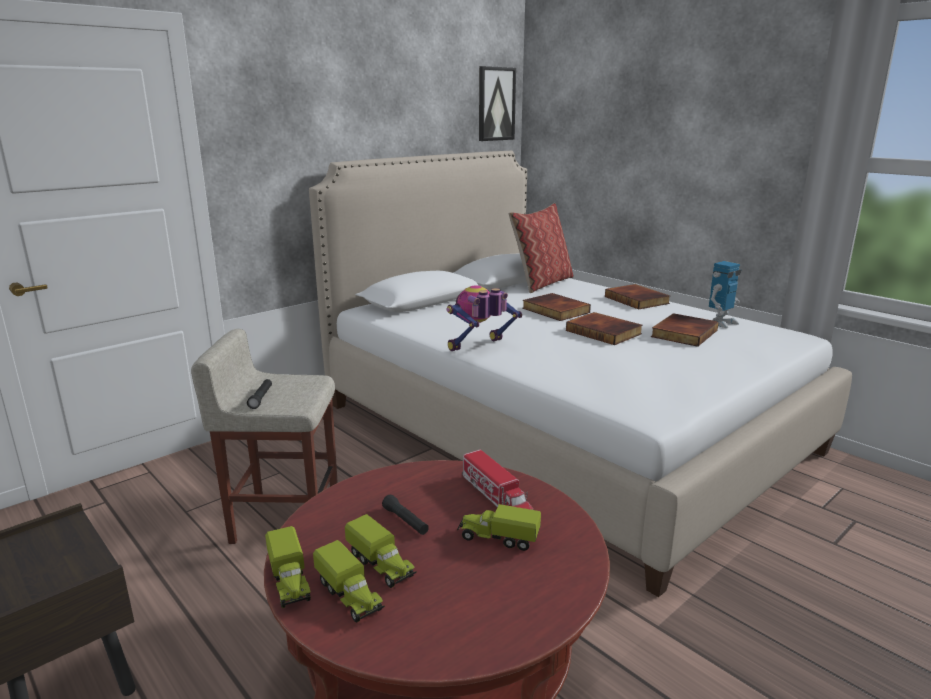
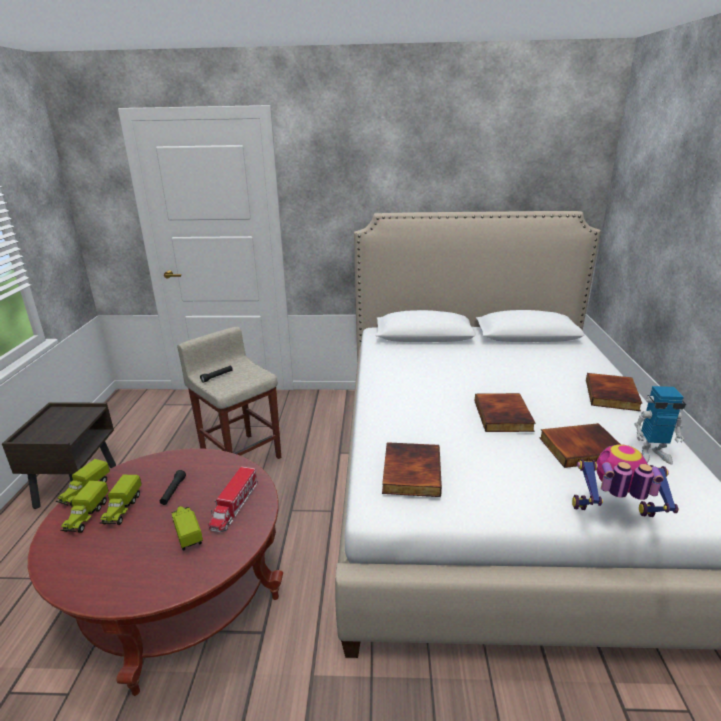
camera: 45 degrees right, 5 degrees up
(480, 347) = (384, 391): toy robot -> toy robot (613, 518)
(496, 104) = (573, 164): picture -> none
(541, 283) = (555, 347): pillow -> none
(554, 310) = (507, 378): book -> book (410, 472)

